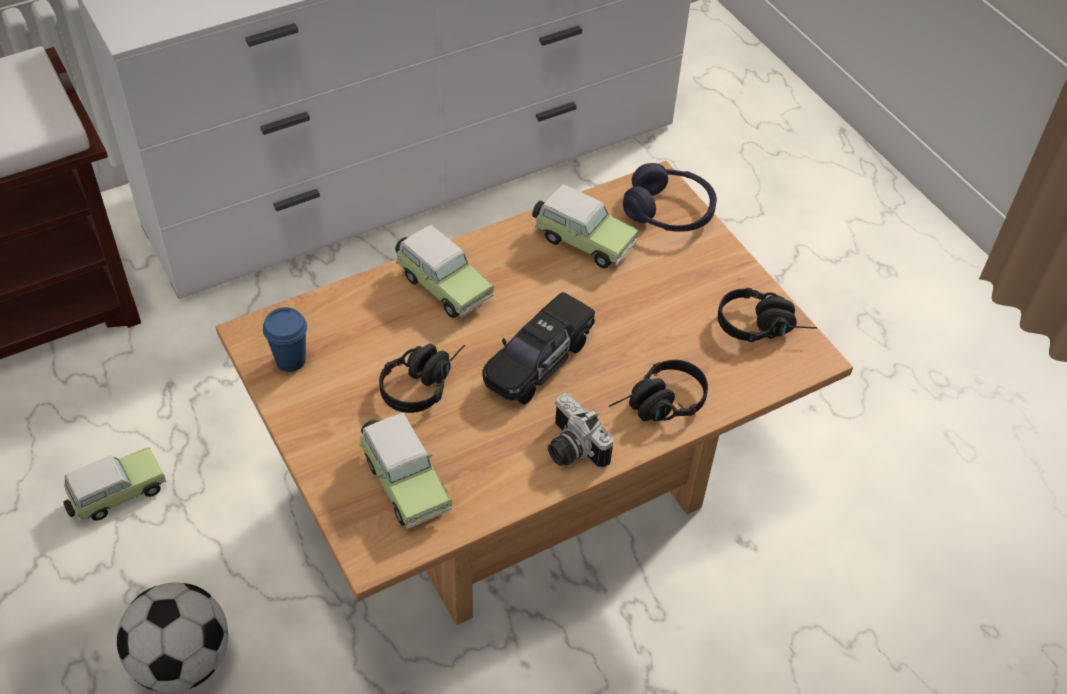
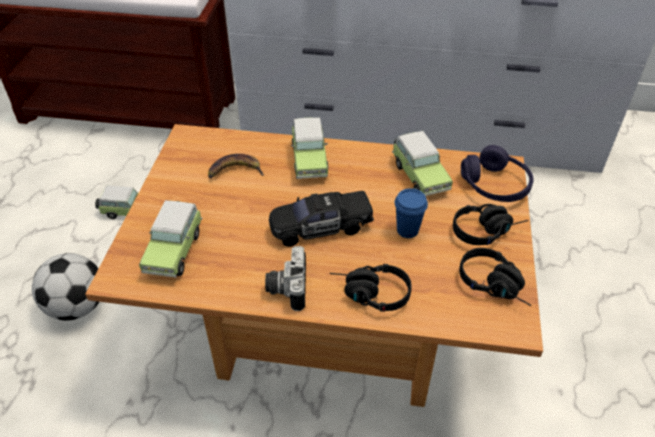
camera: 40 degrees right, 5 degrees down
(290, 360) = (190, 157): blue cup -> blue cup (407, 230)
(368, 348) = (235, 171): none -> banana
(423, 381) = (244, 203): black headphones -> black headphones (487, 230)

